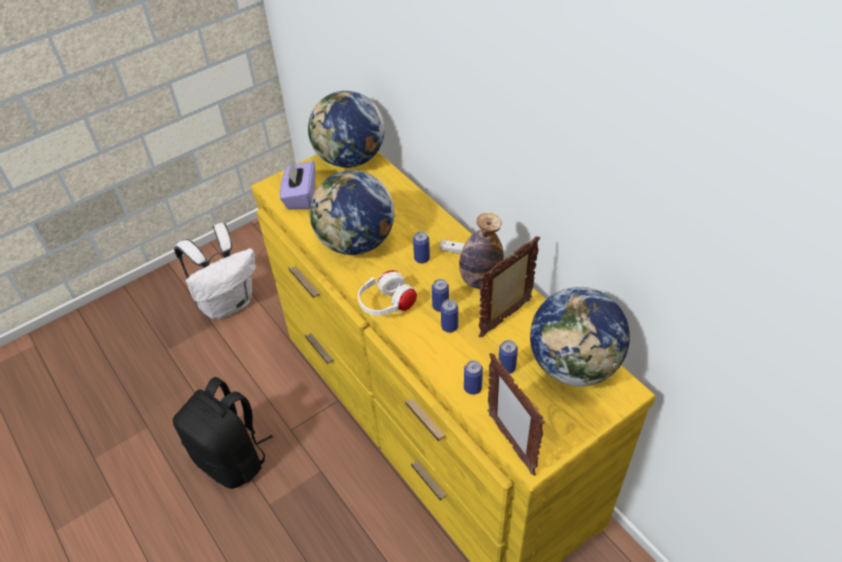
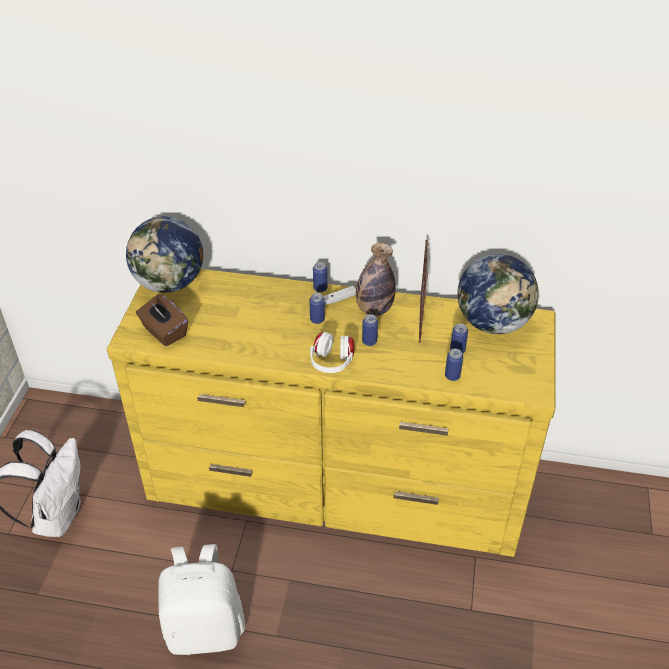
camera: 45 degrees left, 5 degrees down
(232, 458) = (205, 628): black backpack -> white backpack
(300, 196) = (164, 332): purple tissue box -> brown tissue box
(356, 242) = (253, 337): globe -> none
(449, 327) = (391, 350): can -> can (320, 288)
(510, 442) = (512, 391): picture frame -> none

